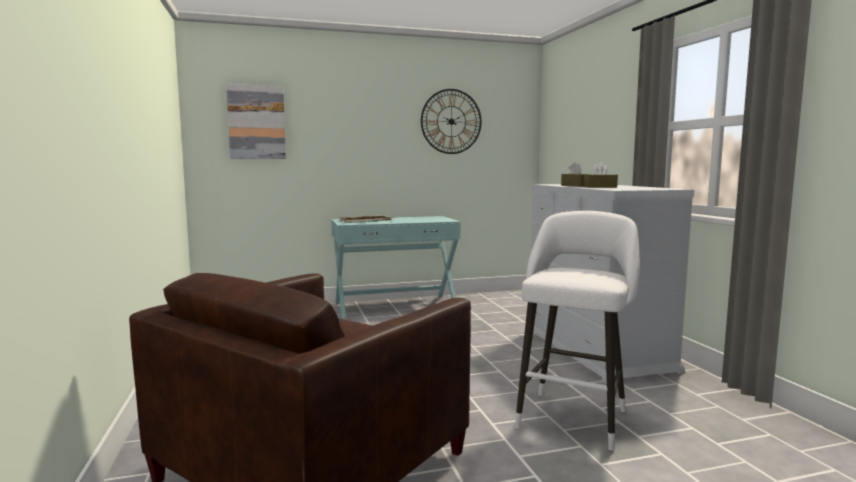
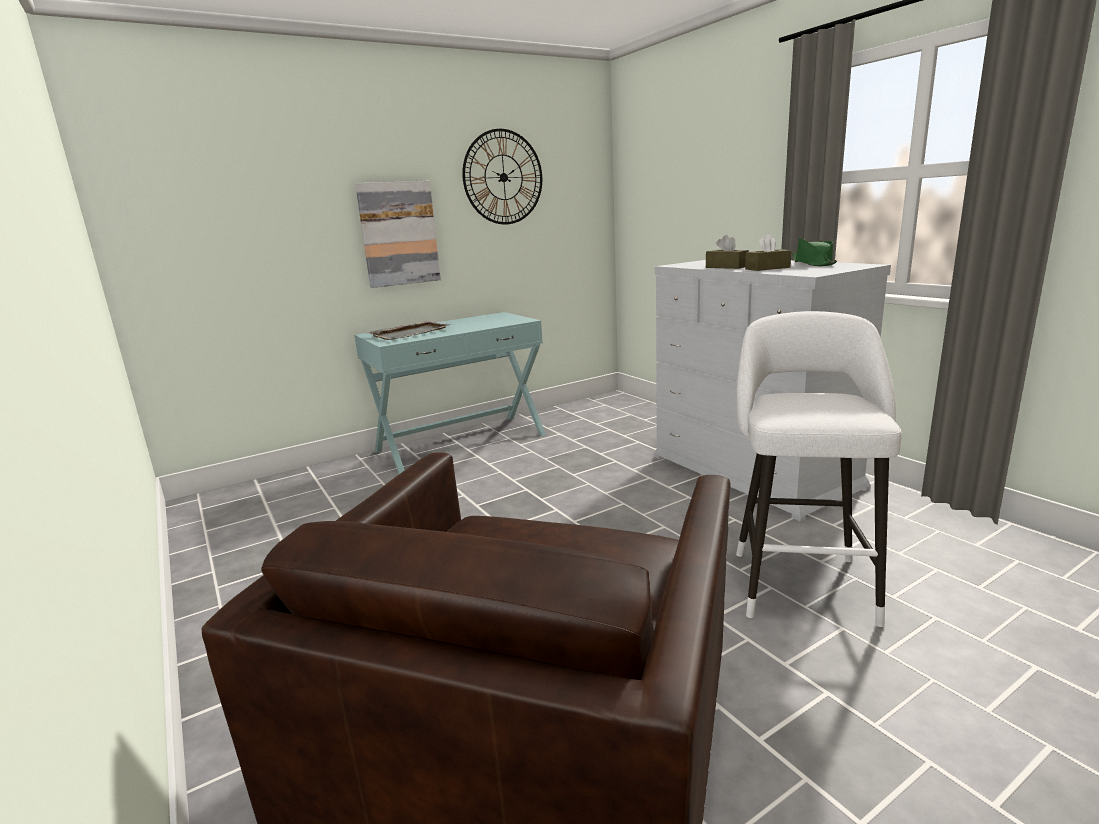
camera: 15 degrees left, 10 degrees up
(257, 122) = (215, 195): picture -> picture (399, 234)
(641, 187) = (813, 263): none -> green hat

